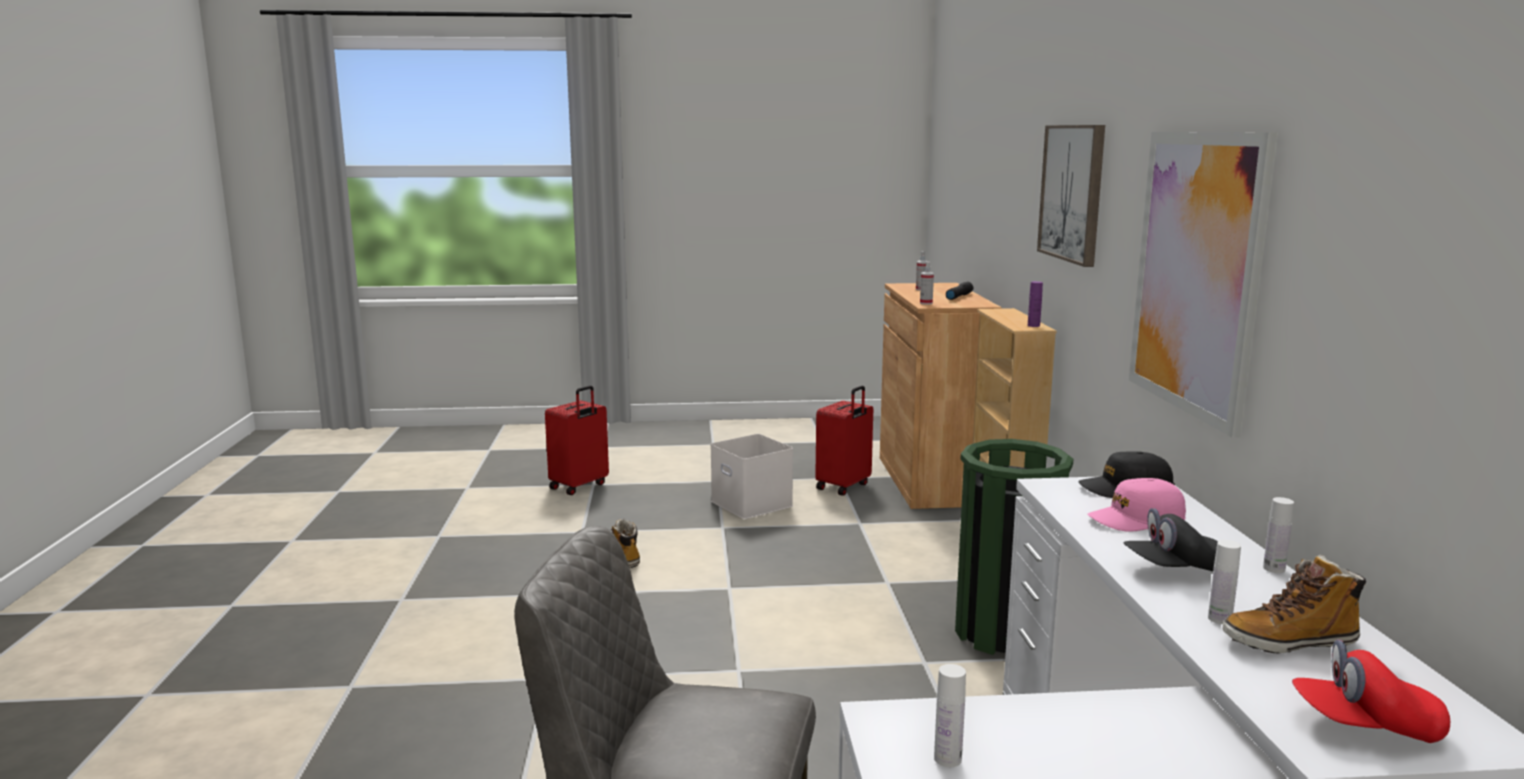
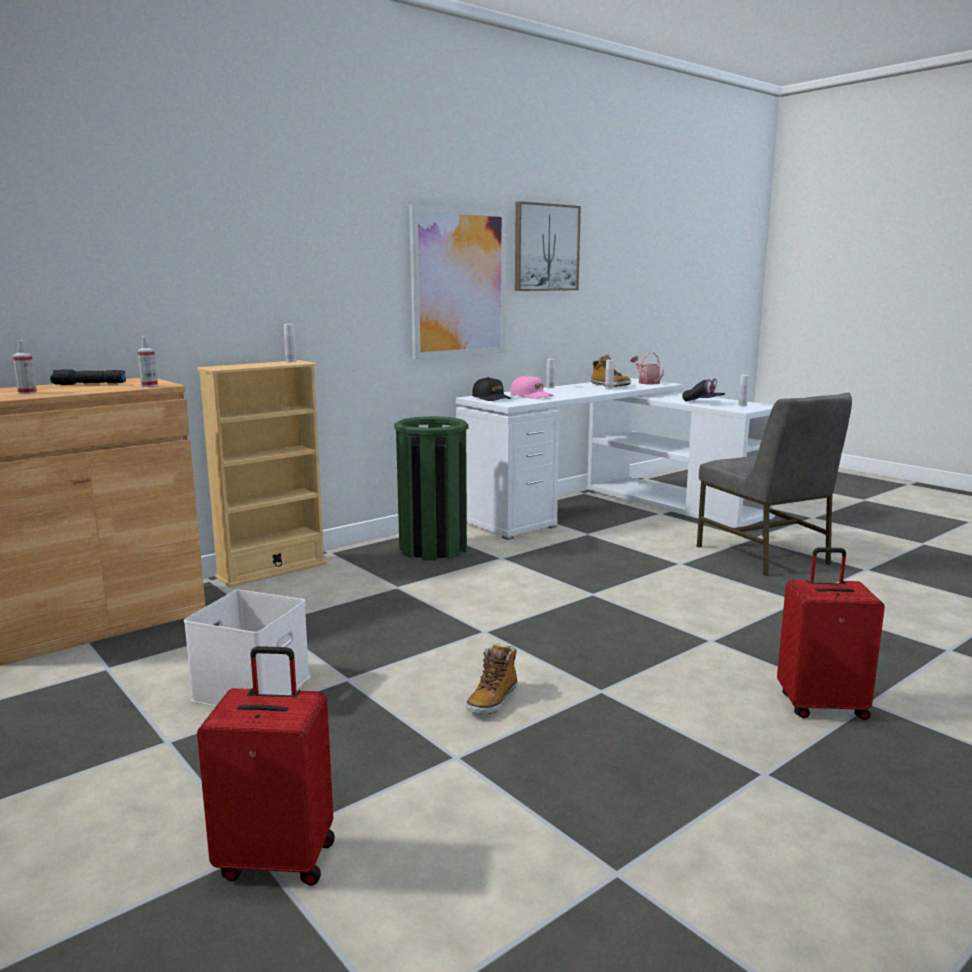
camera: 125 degrees left, 0 degrees up
(844, 487) = (146, 656): red suitcase -> red suitcase (821, 705)
(1033, 325) = (291, 361): purple bottle -> white bottle
(1073, 192) = (294, 247): picture -> picture (546, 247)
(1174, 569) = (576, 392): black cap -> black cap (702, 402)
(1365, 726) = (646, 382): red cap -> watering can

